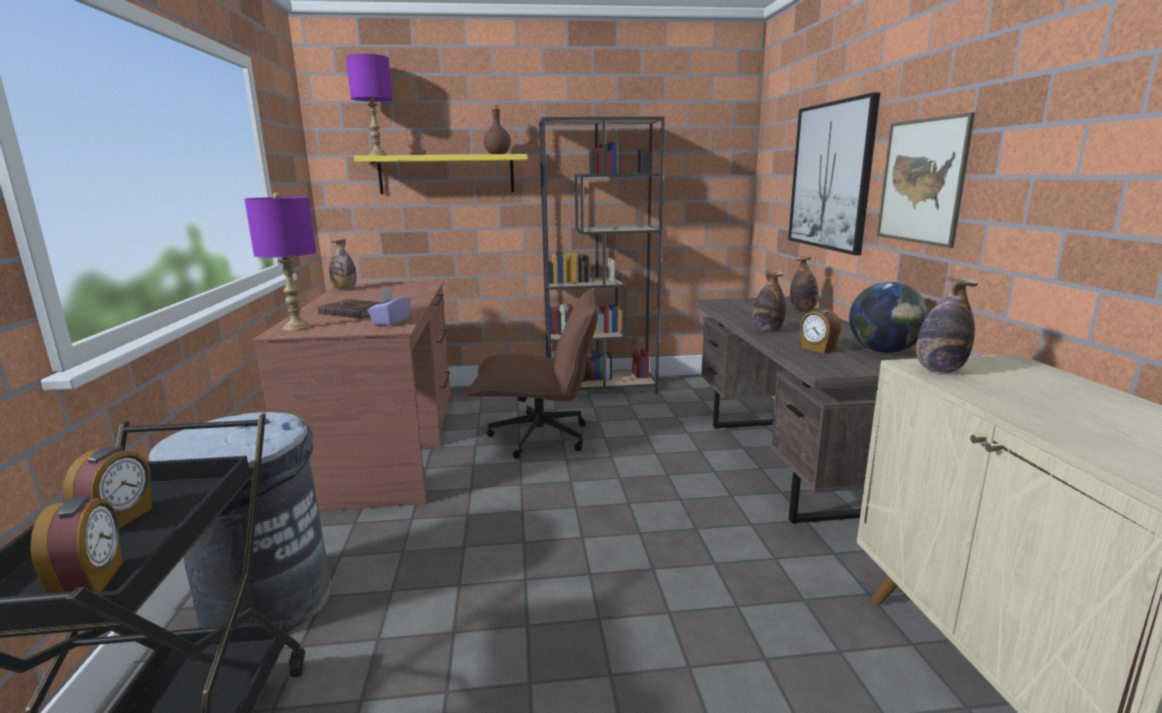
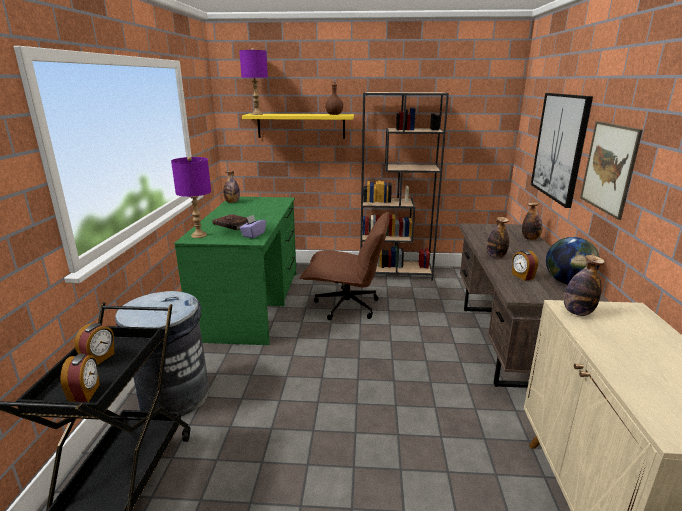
camera: 10 degrees right, 5 degrees up
(385, 447) = (251, 303): brown desk -> green desk

